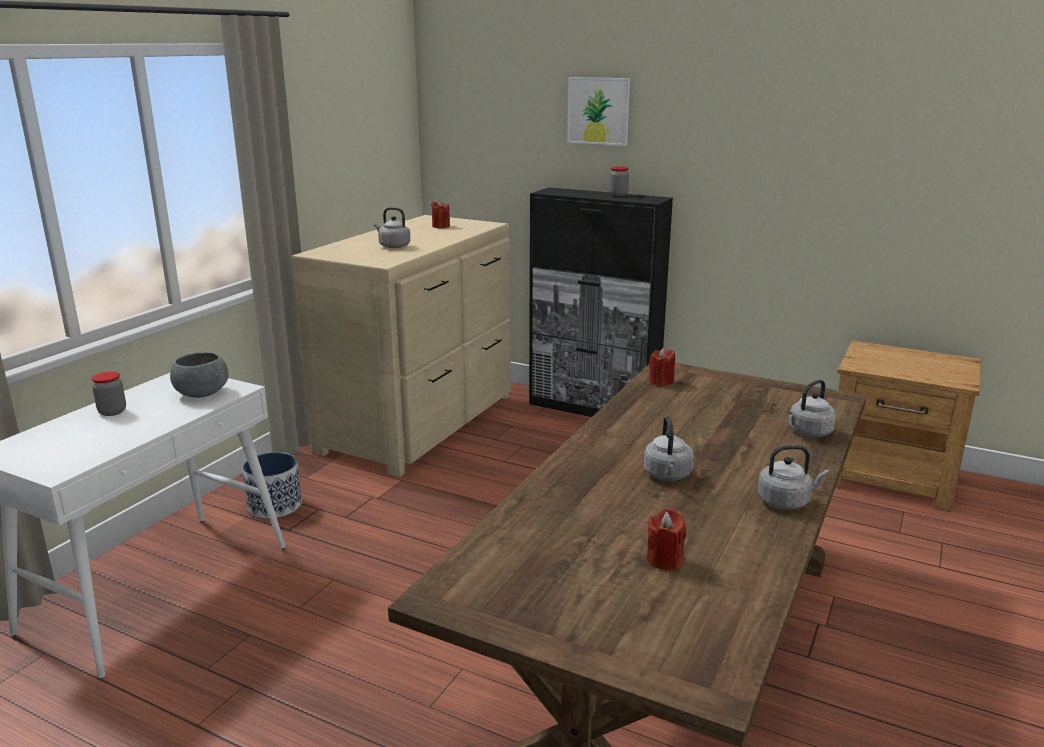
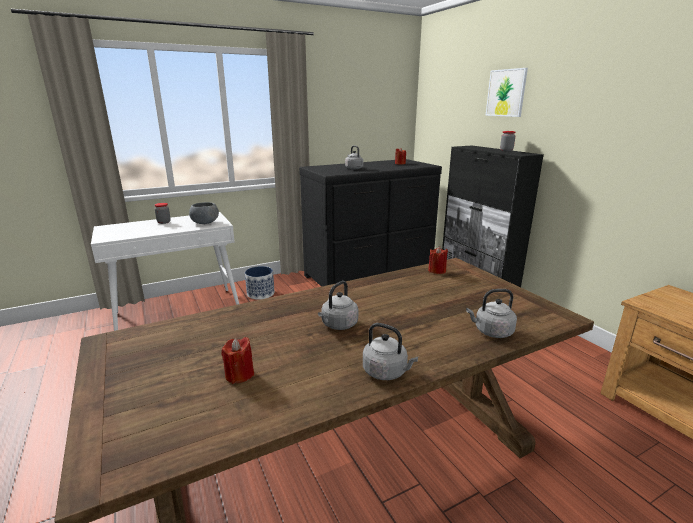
camera: 35 degrees right, 0 degrees up
(422, 423) = (370, 275): beige dresser -> black dresser

